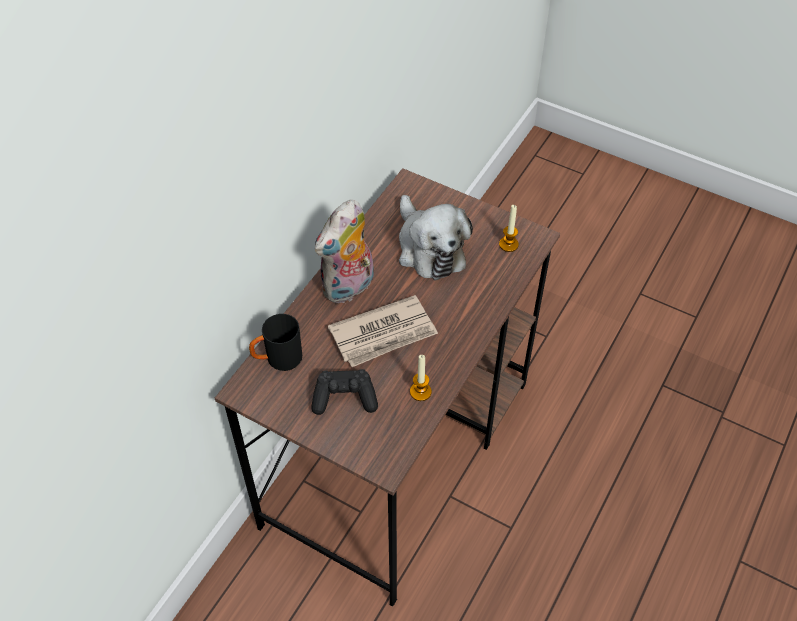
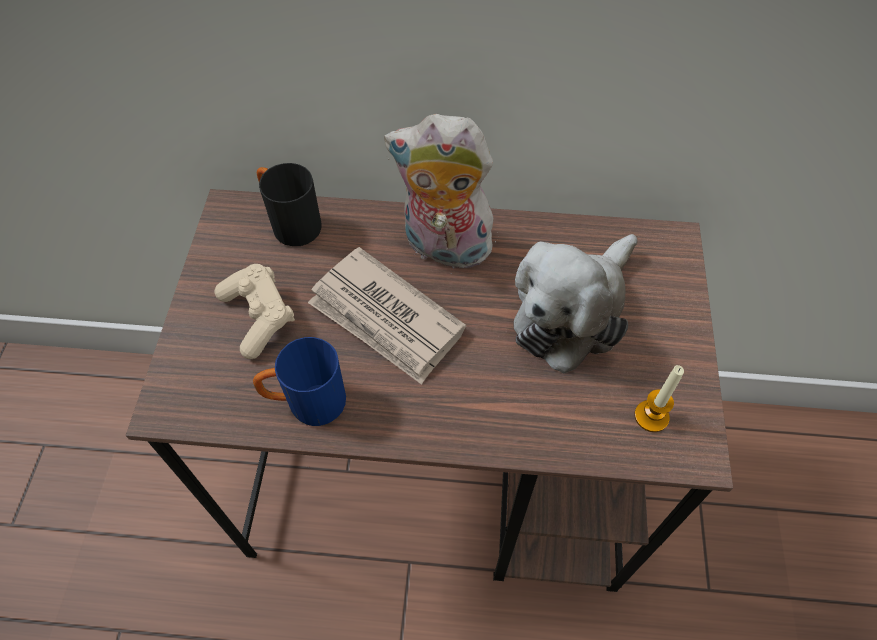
camera: 65 degrees right, 5 degrees up
(344, 398) = (259, 317): black game controller -> beige game controller
(420, 392) = (306, 403): candle -> blue mug

